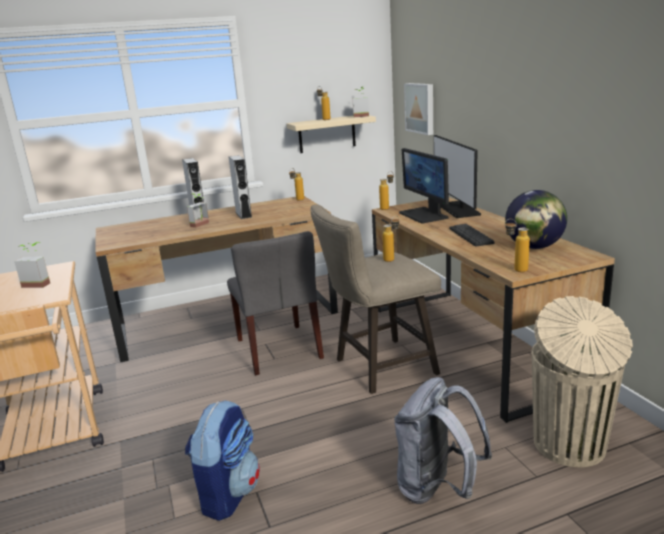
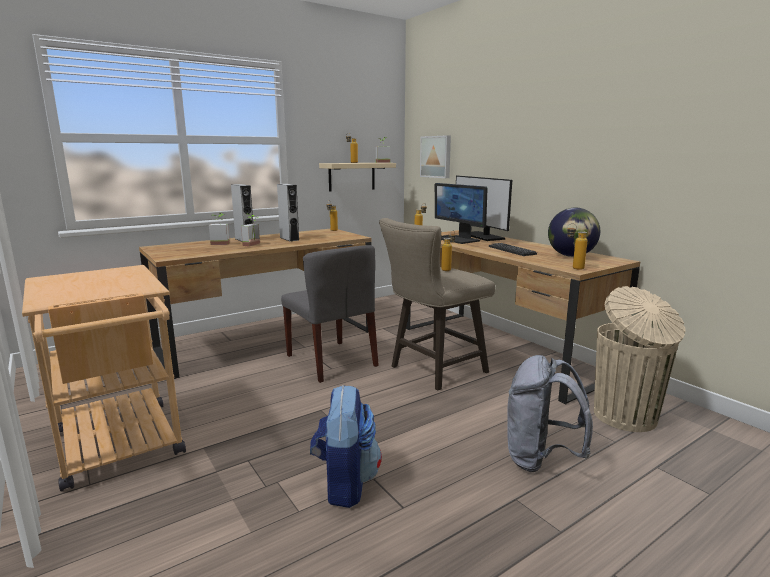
camera: 15 degrees left, 5 degrees down
(39, 283) = (119, 279): potted plant -> potted plant (221, 243)

